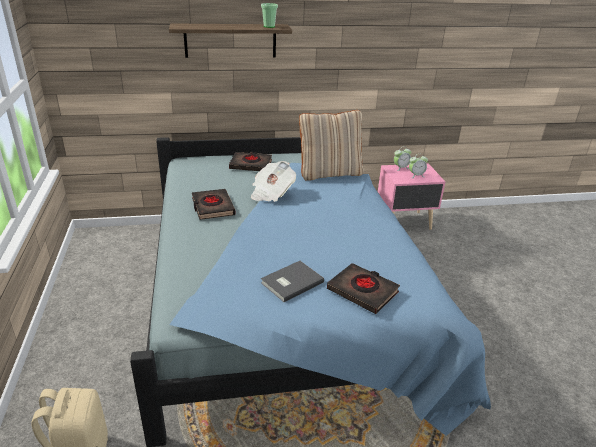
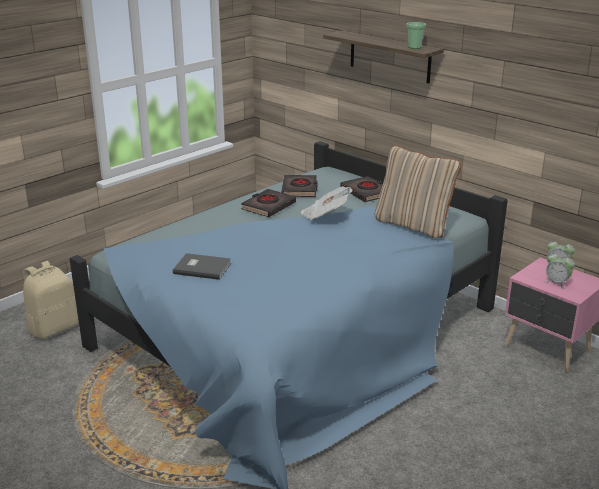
camera: 55 degrees right, 5 degrees down
(363, 291) = (228, 298): black book -> black book (299, 189)

